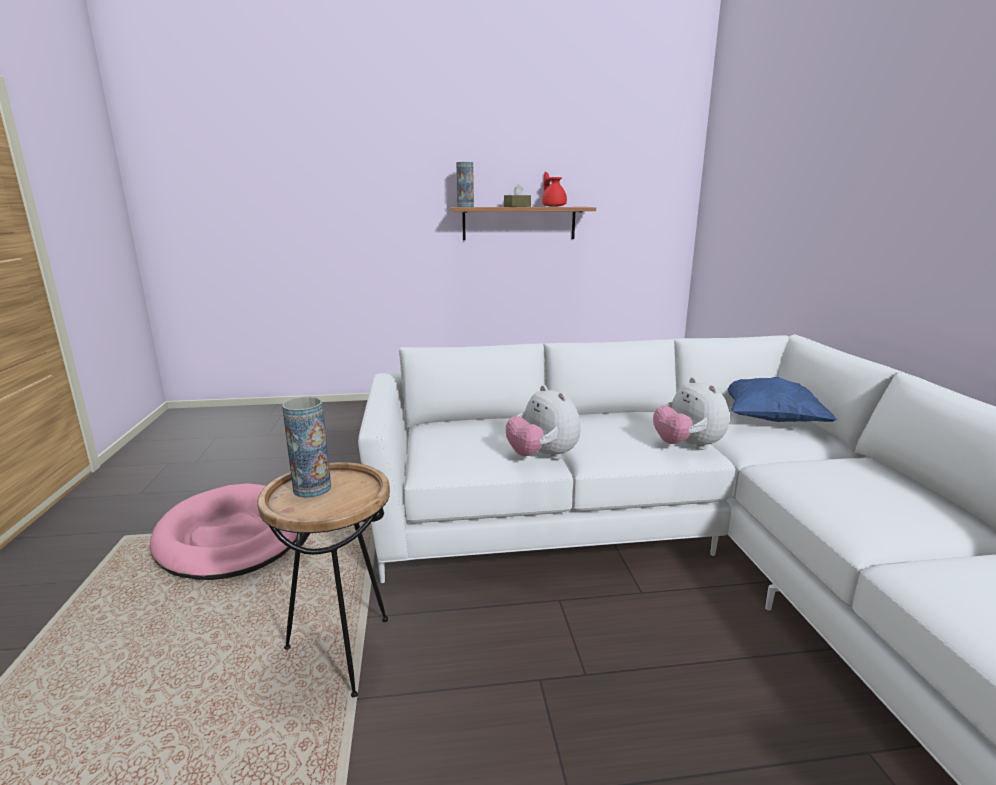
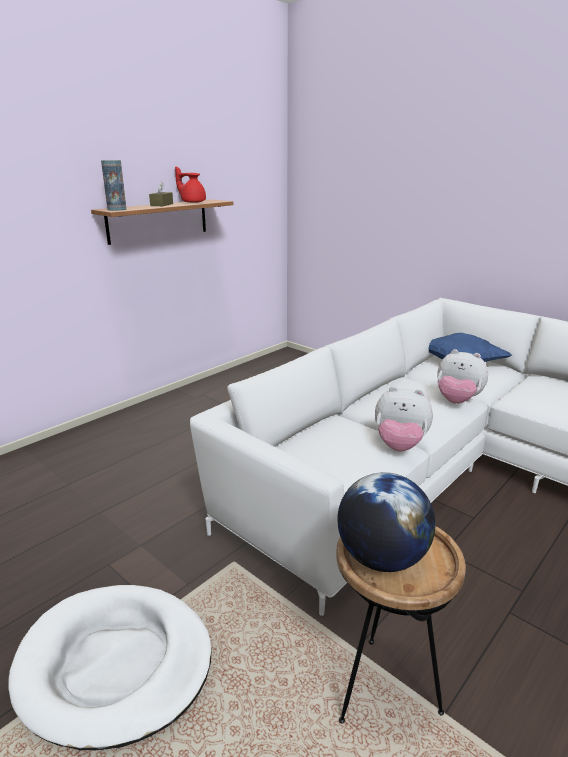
camera: 40 degrees left, 5 degrees up
(232, 536) = (115, 665): pink dog bed -> white dog bed
(312, 488) = (382, 558): vase -> globe

